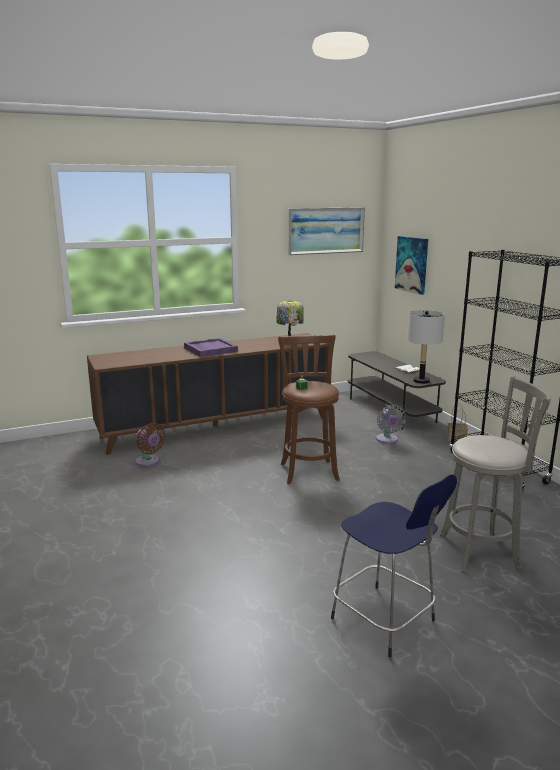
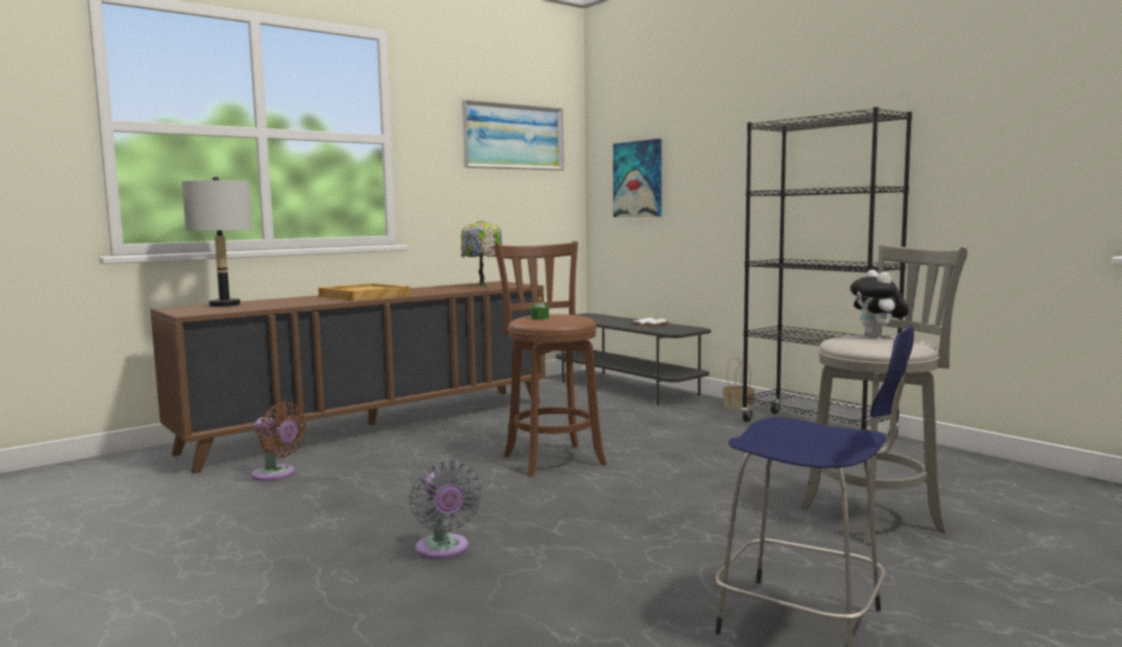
camera: 15 degrees left, 10 degrees down
(210, 349) = (363, 296): purple tray -> beige tray
(387, 440) = (646, 417): grey fan -> grey fan (443, 550)
(421, 381) = (678, 330): grey table lamp -> grey table lamp (225, 305)
(494, 441) = (877, 336): none -> plush toy

